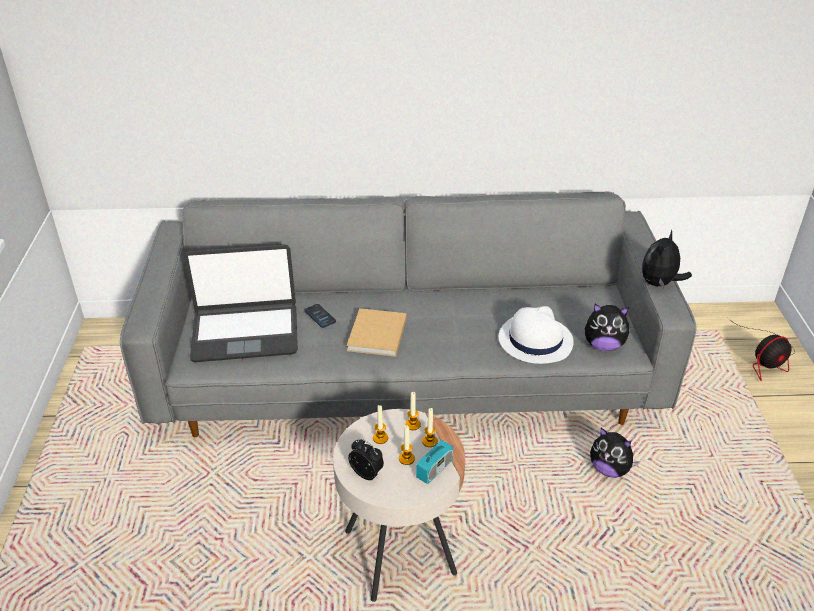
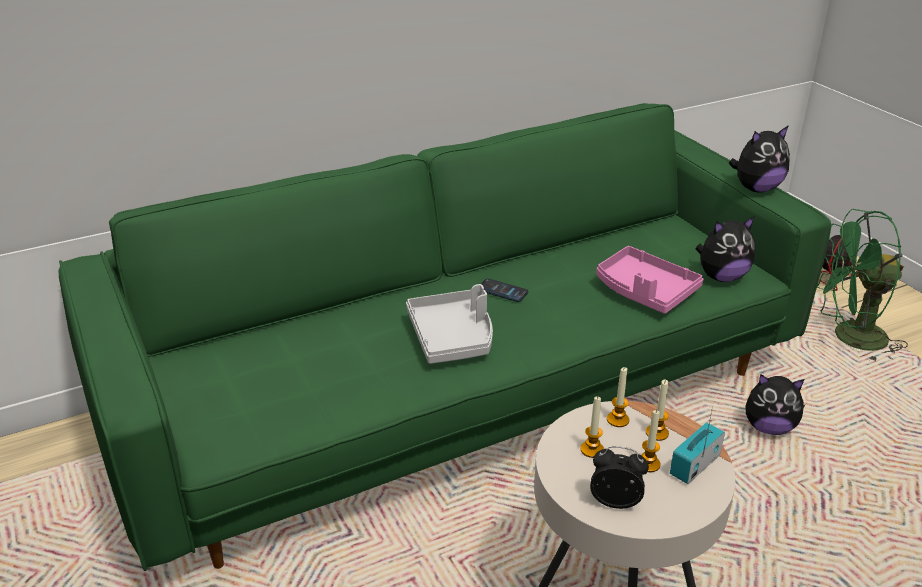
camera: 25 degrees left, 5 degrees down
(245, 333) = (266, 383): laptop -> none
(320, 316) = (357, 335): phone -> phone (502, 291)
(377, 336) = (453, 337): beige book -> grey tray
(407, 375) = (461, 394): grey sofa -> green sofa
(434, 469) = (694, 465): radio -> radio turned 150 degrees counterclockwise
(534, 340) = (644, 291): white hat -> pink tray
(659, 283) = (756, 188): plush toy -> plush toy turned 120 degrees counterclockwise
(736, 423) = (849, 338): none -> green fan

